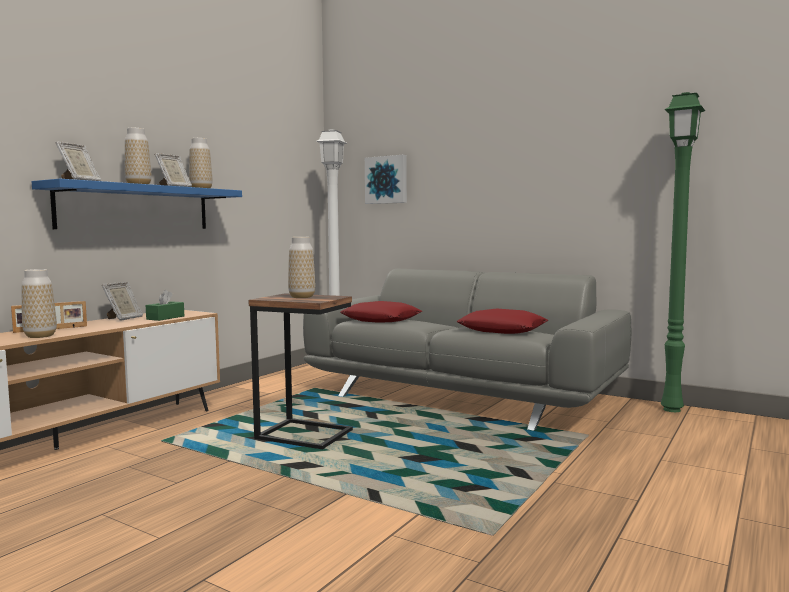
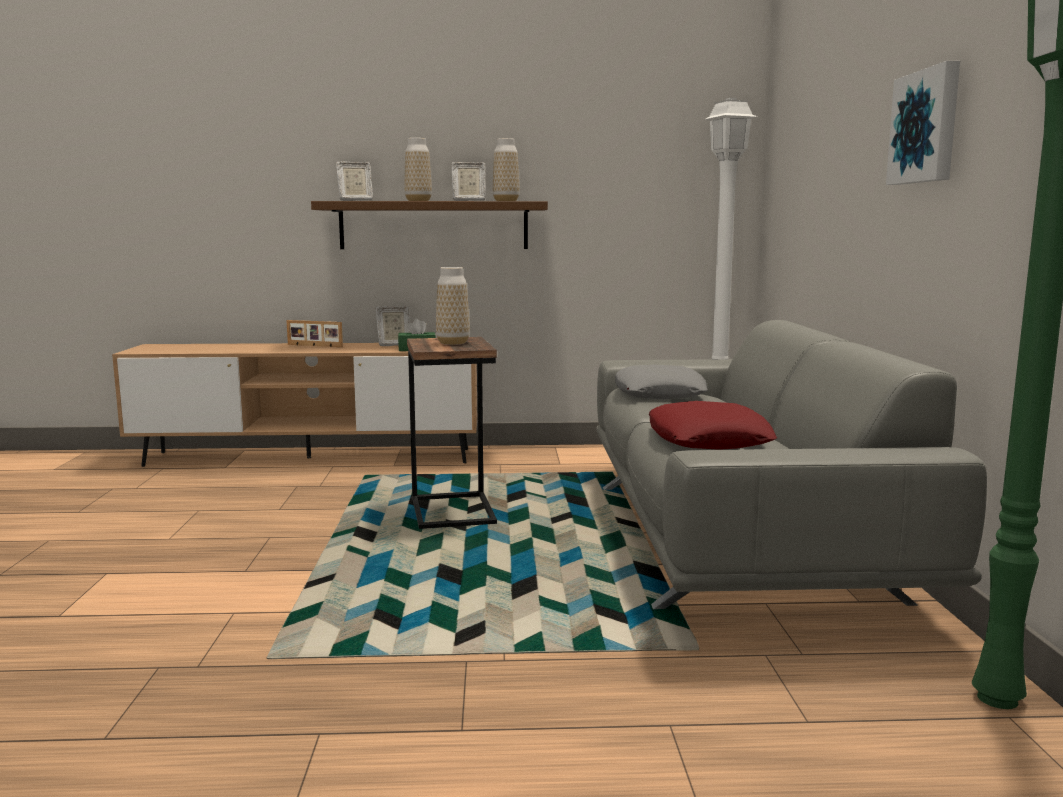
camera: 55 degrees right, 5 degrees up
(40, 336) = (281, 350): vase -> none
(136, 208) = (434, 225): blue shelf -> brown shelf
(381, 319) = (659, 393): red pillow -> grey pillow
(386, 180) = (802, 172): picture -> picture (926, 127)

